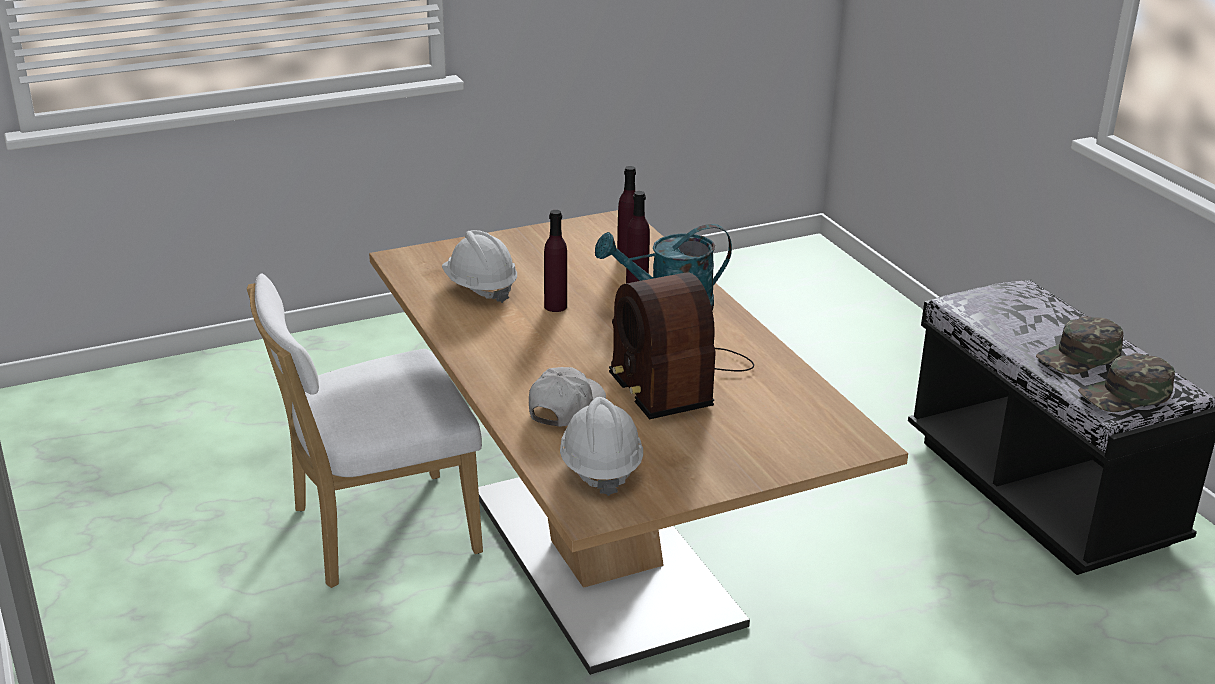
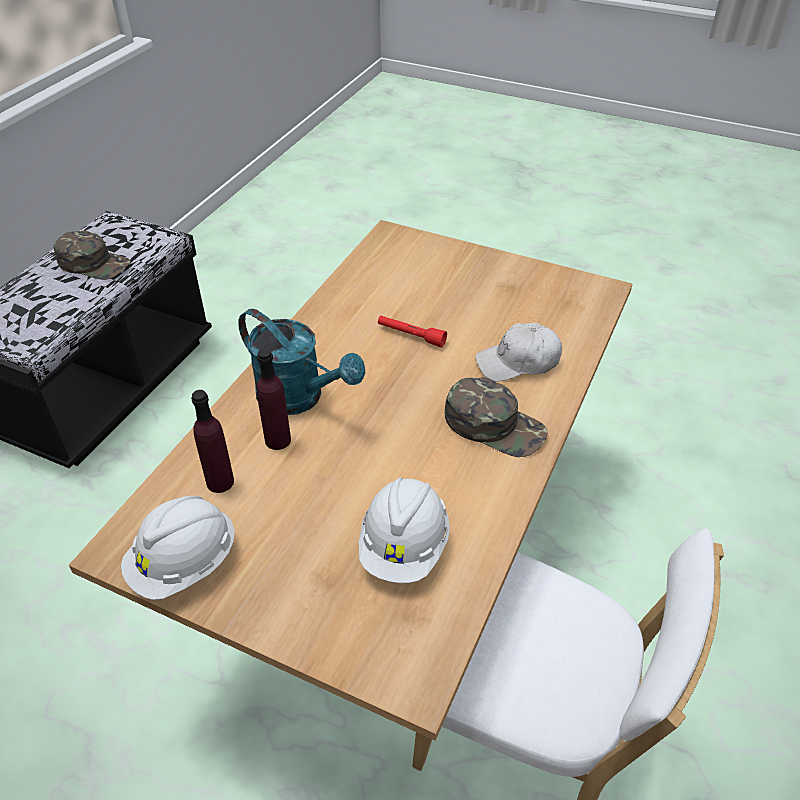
camera: 130 degrees left, 15 degrees up
(555, 306) = (378, 466): purple bottle -> none
(600, 468) = (558, 309): white hard hat -> white hard hat (184, 564)
(675, 378) = (411, 336): radio -> red flashlight
(1126, 394) = (138, 234): green cap -> green cap (494, 425)

